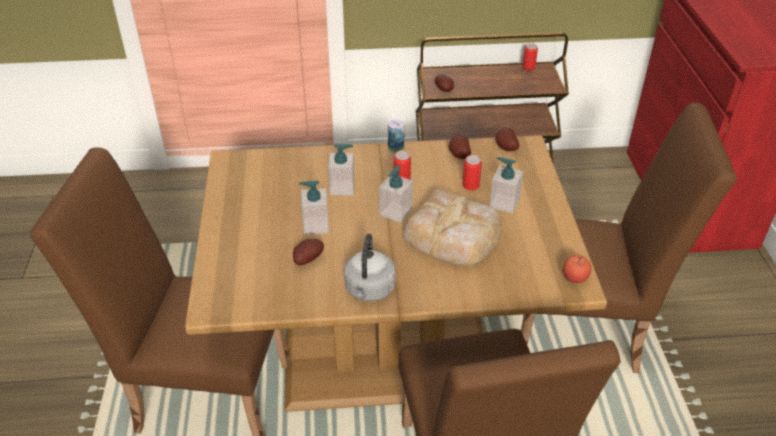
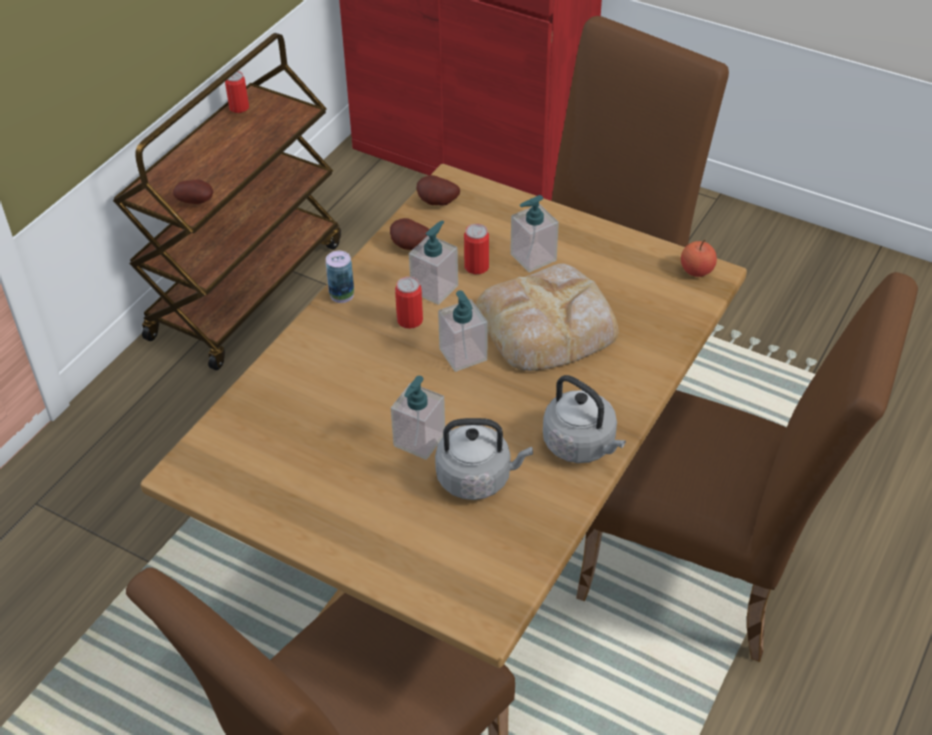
camera: 55 degrees left, 5 degrees up
(307, 259) = (478, 478): potato -> grey kettle
(342, 187) = (368, 381): soap dispenser -> soap dispenser (434, 288)

